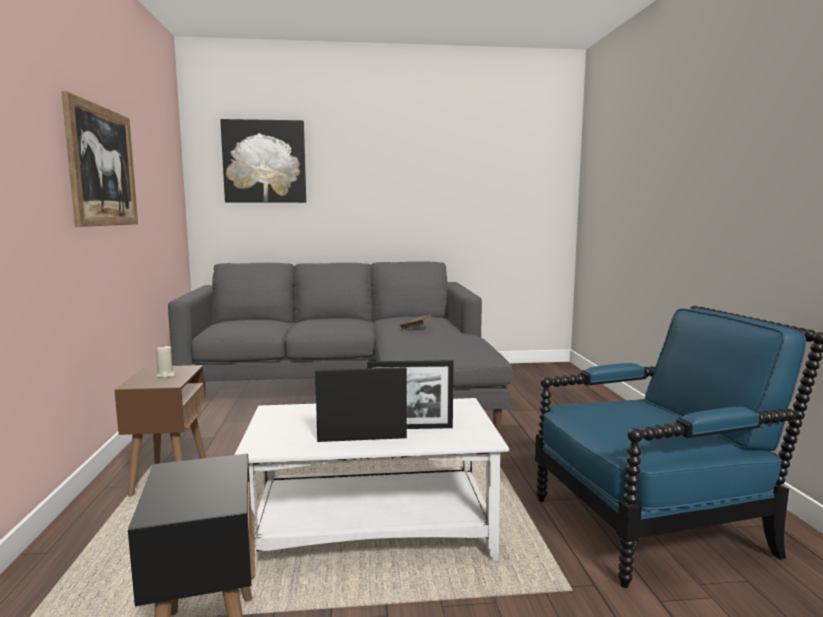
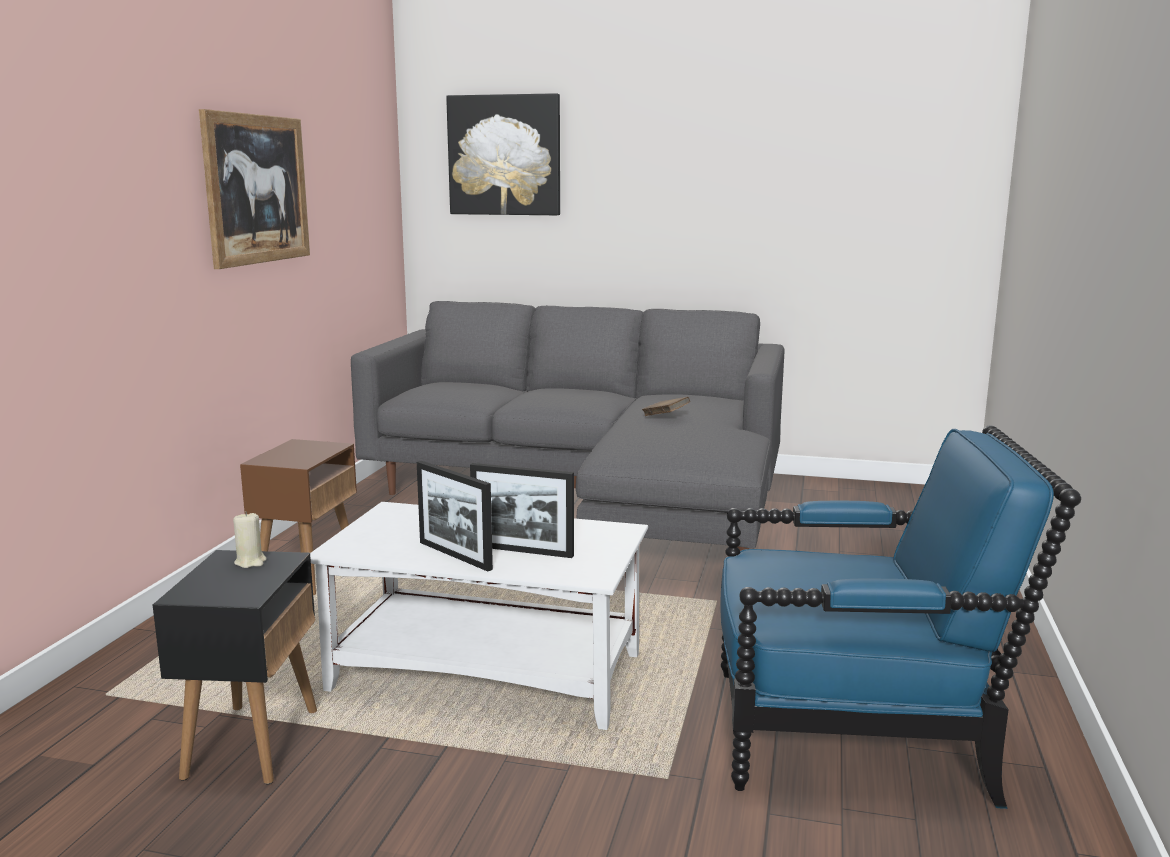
camera: 20 degrees right, 5 degrees up
(165, 375) = (303, 452): beige candle -> beige candle (250, 562)
(362, 439) = (455, 555): picture frame -> picture frame turned 150 degrees counterclockwise

